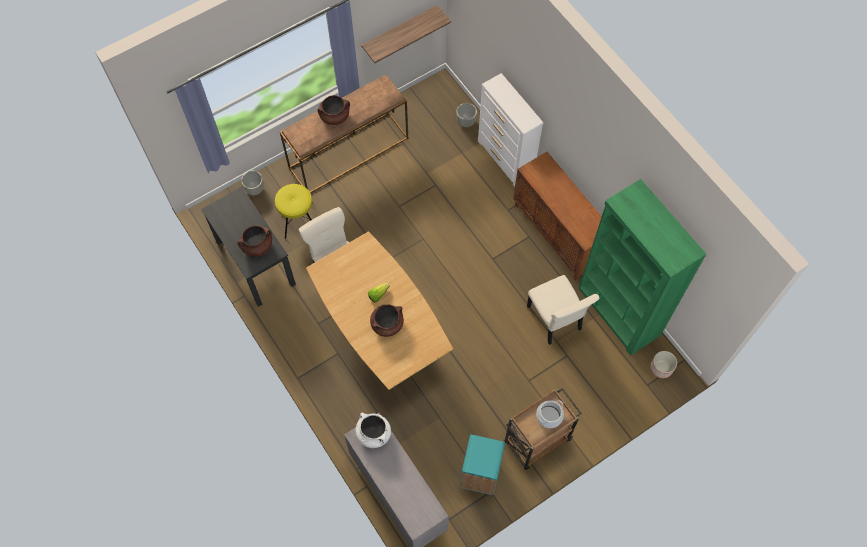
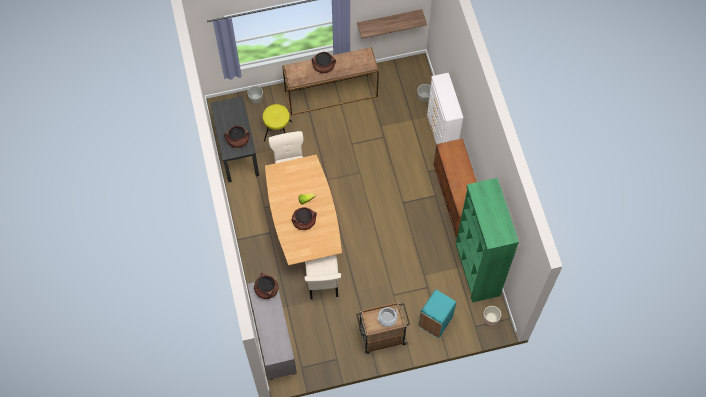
camera: 20 degrees right, 0 degrees up
(373, 434) = (266, 290): white cooking pot -> brown cooking pot
(481, 473) = (335, 345): turquoise trash can -> turquoise trash can (435, 322)
(555, 320) = (429, 260): beige chair -> beige chair (322, 284)

